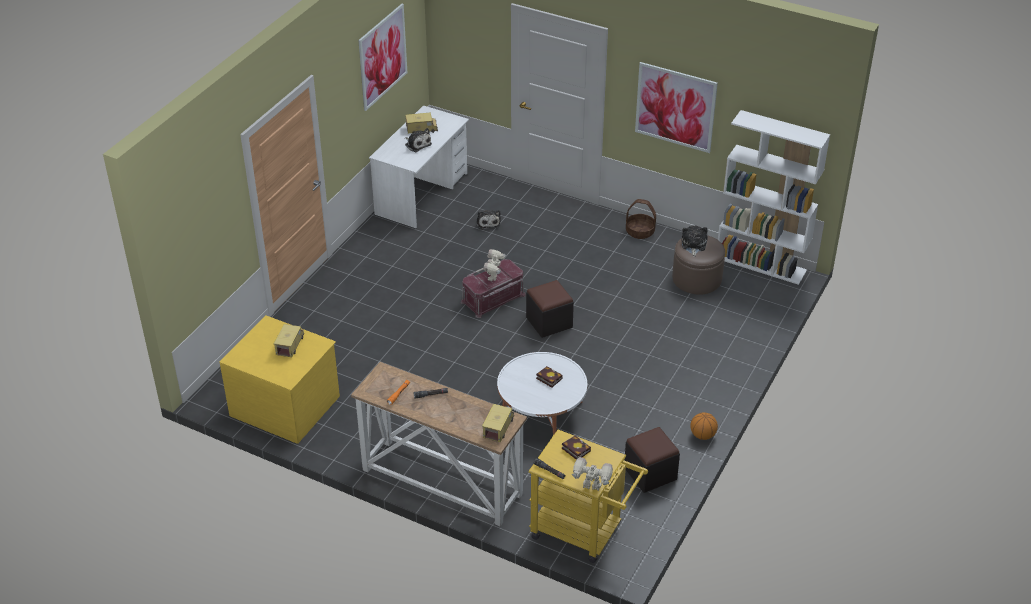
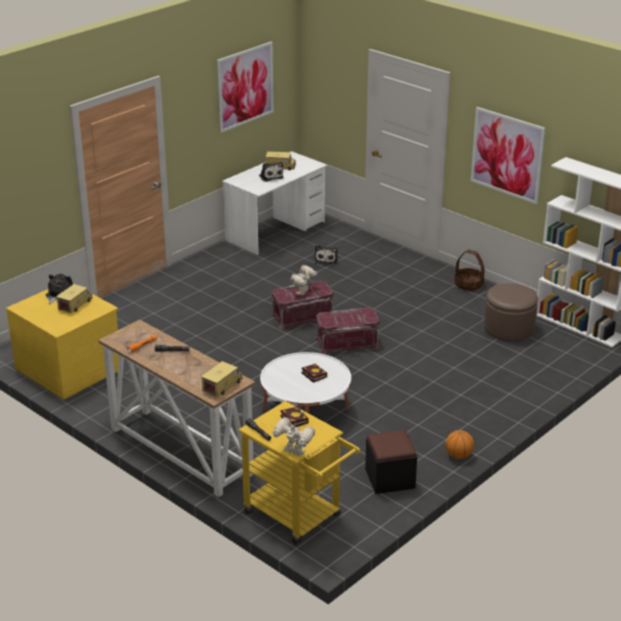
camera: 15 degrees right, 10 degrees down
(549, 322) = (347, 342): black ottoman -> red storage box
(693, 245) = (506, 290): plush toy -> plush toy (59, 295)

